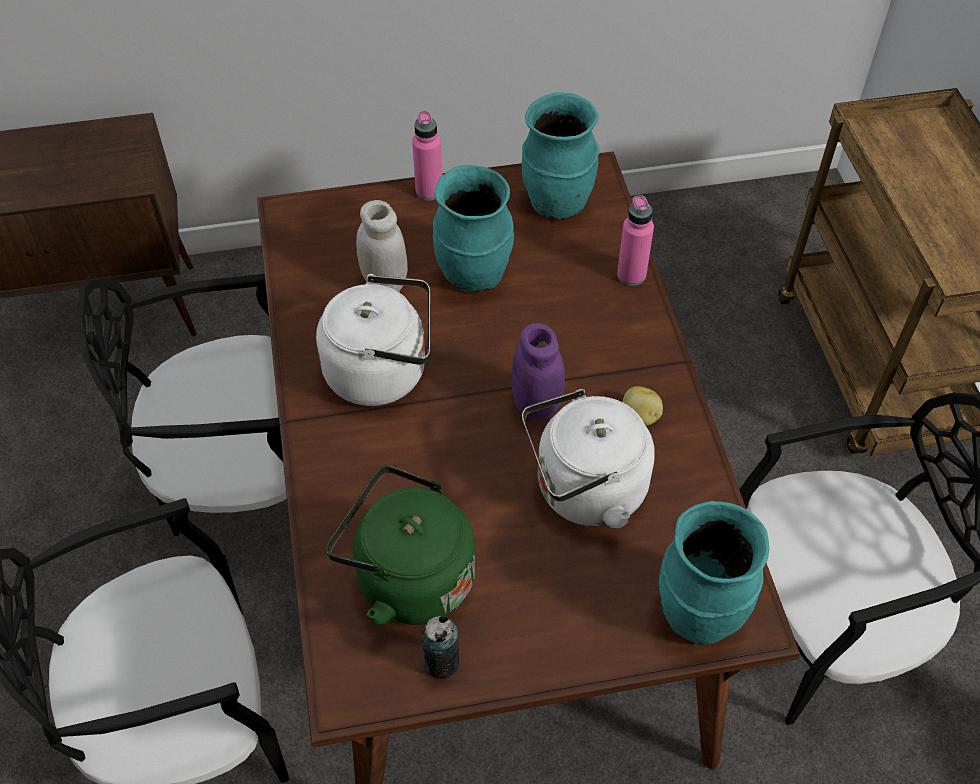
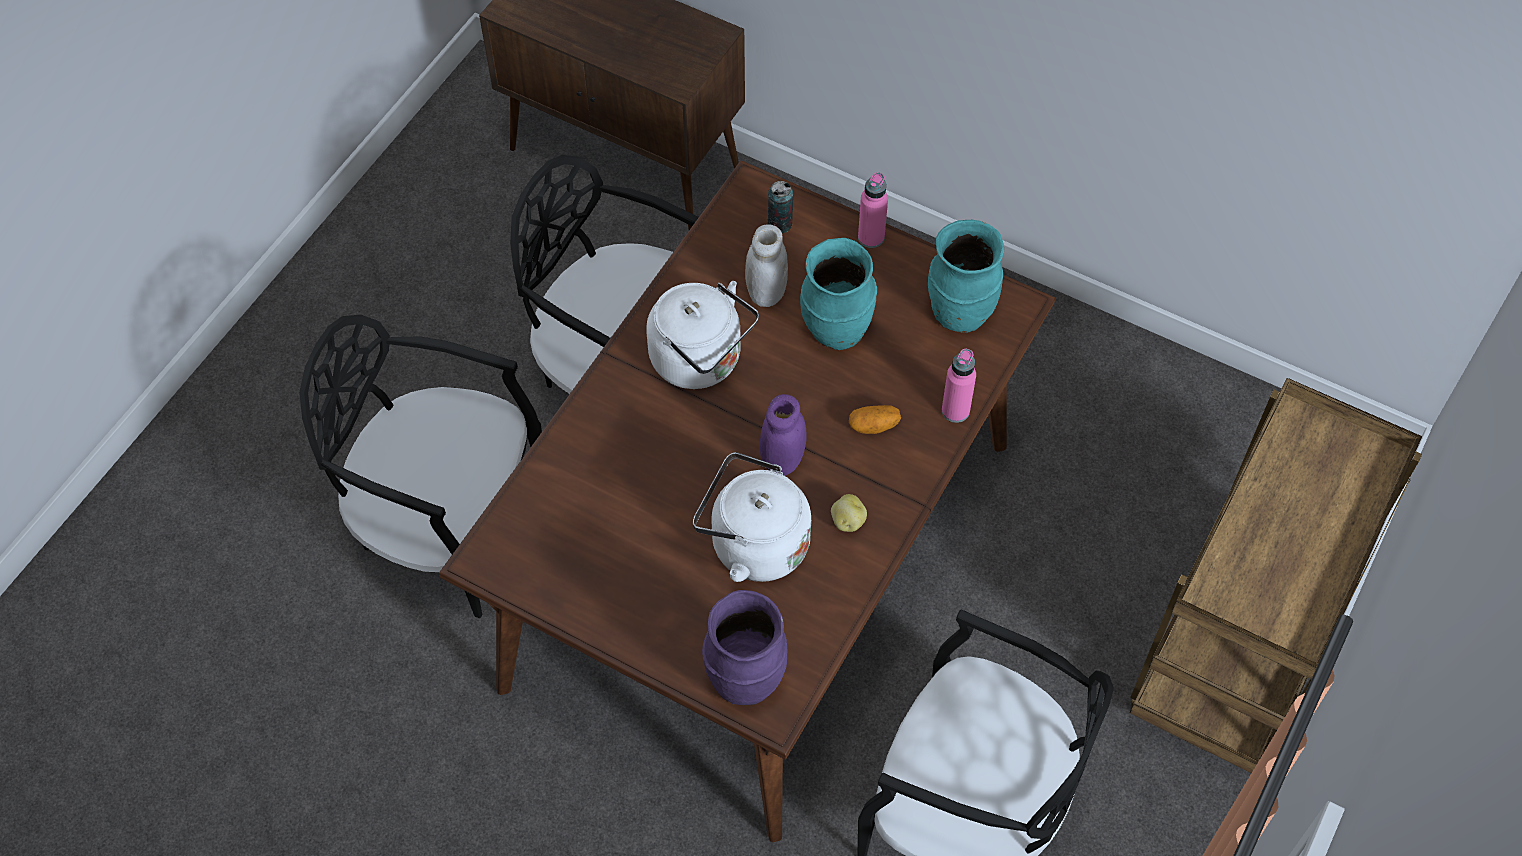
camera: 40 degrees right, 5 degrees up
(408, 578) = (584, 516): green kettle -> none
(442, 663) = (554, 585): can -> can (780, 224)
(581, 327) = (874, 425): none -> potato
(698, 613) = (744, 678): turquoise vase -> purple vase

